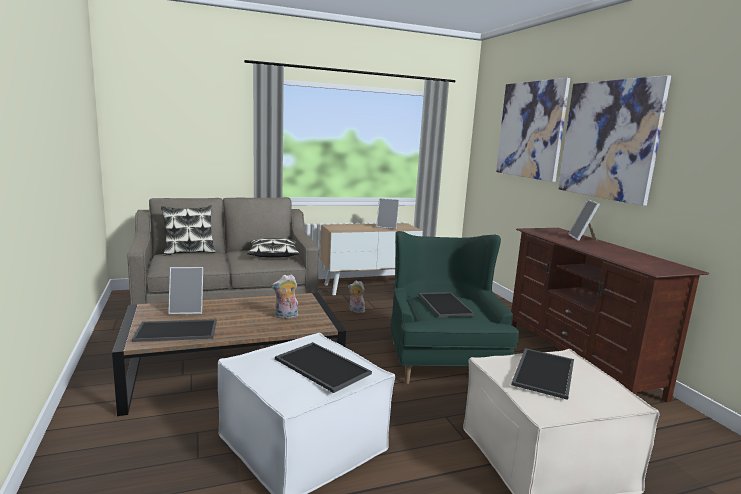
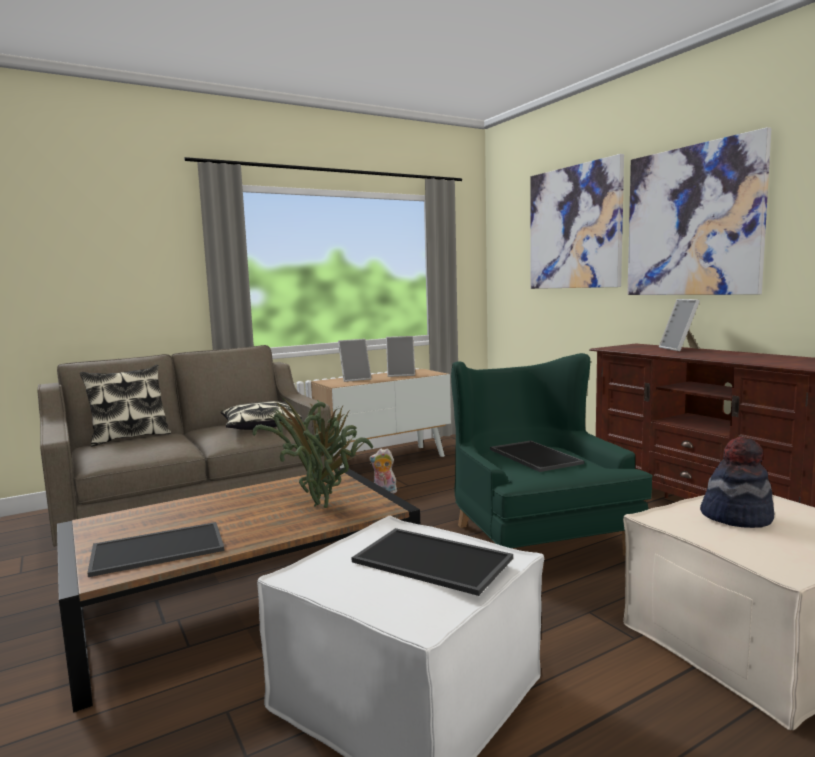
camera: 10 degrees left, 5 degrees down
(187, 310) = (161, 517): picture frame -> picture frame (355, 379)
(286, 317) = (320, 504): plush toy -> potted plant
(542, 372) = (736, 517): tray -> hat

